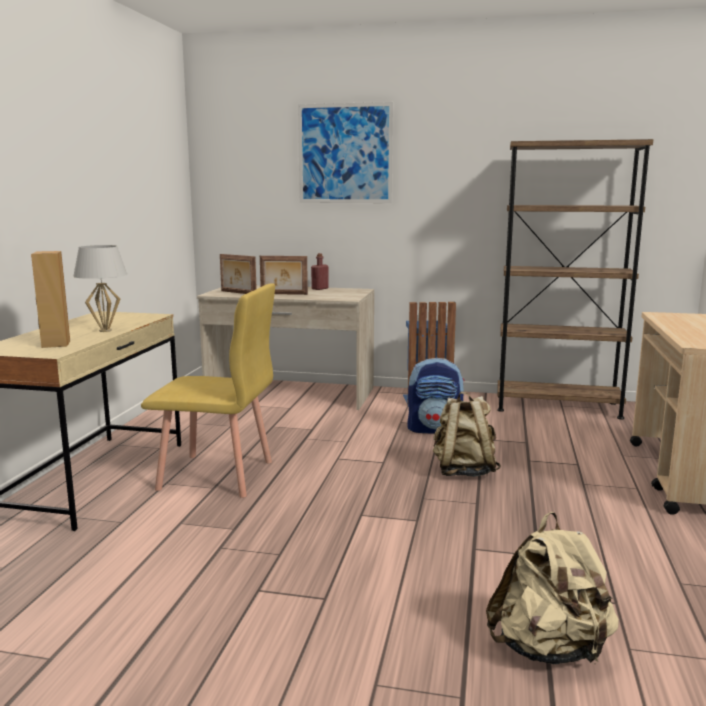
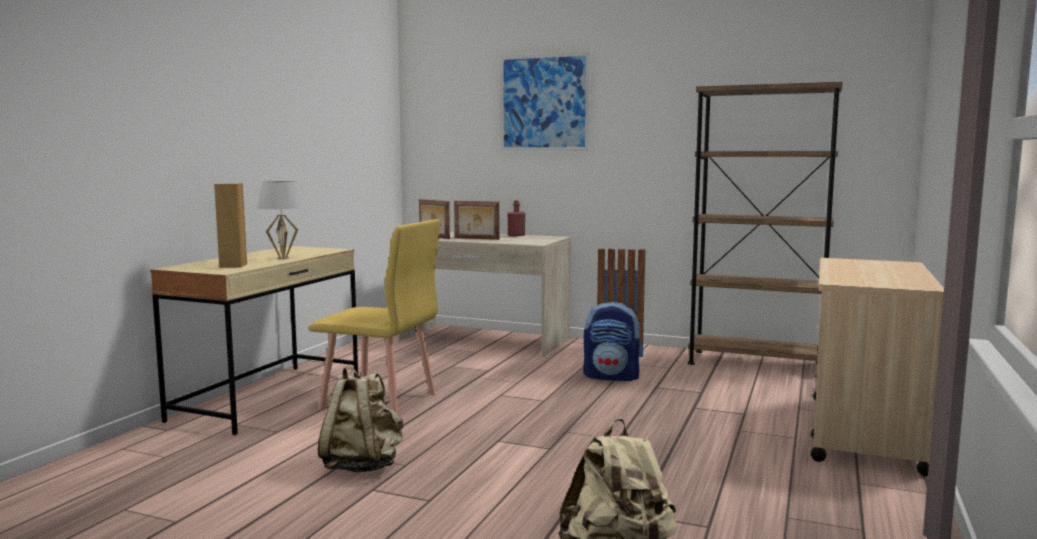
camera: 10 degrees right, 5 degrees down
(463, 471) = (620, 412): beige backpack -> beige backpack (362, 465)

